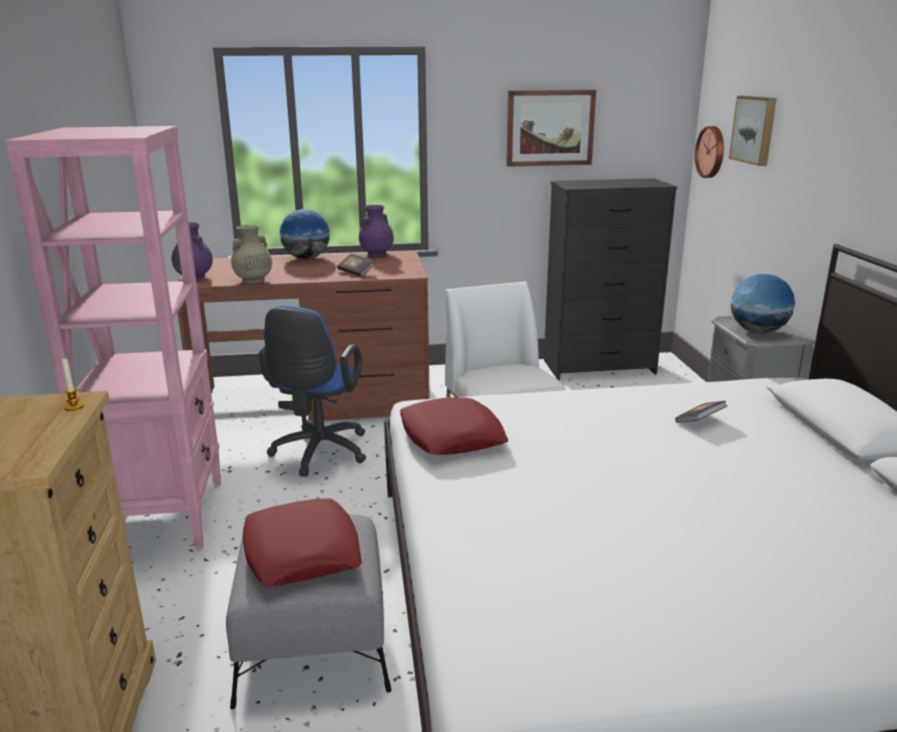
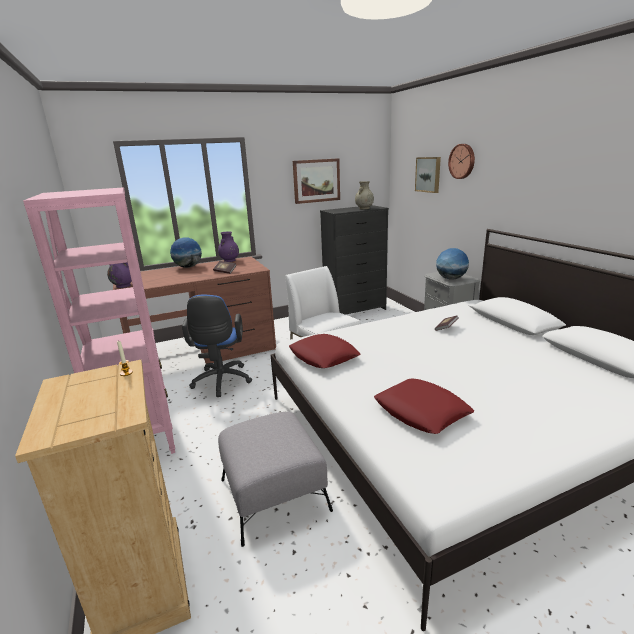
camera: 15 degrees left, 0 degrees up
(253, 281) = (164, 283): beige vase -> beige vase (364, 208)
(302, 552) = (266, 440): red pillow -> red pillow (421, 411)
(711, 152) = (401, 188): wall clock -> wall clock (462, 161)

